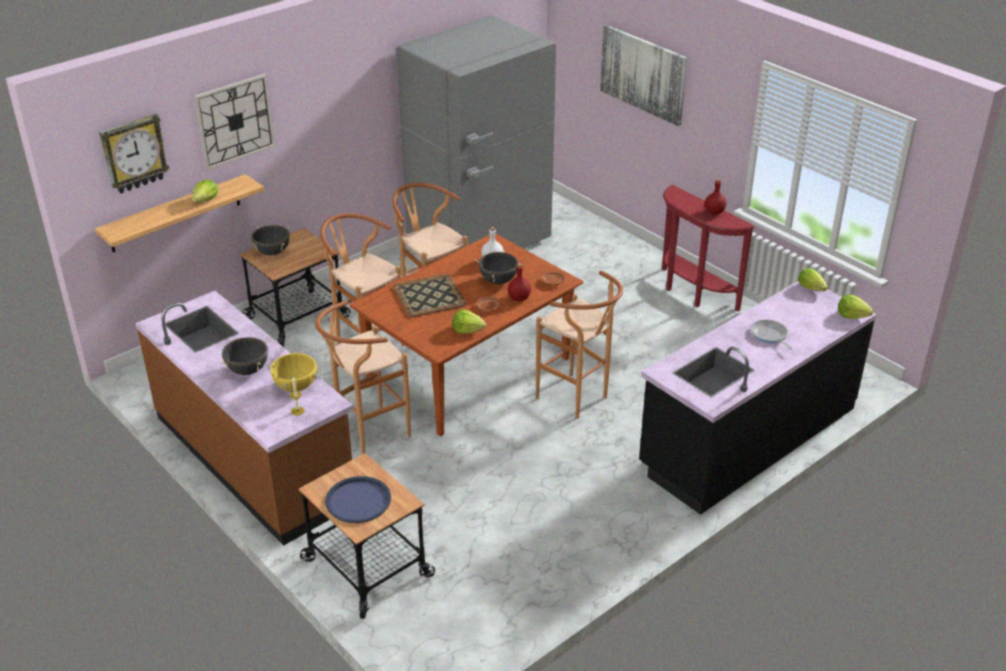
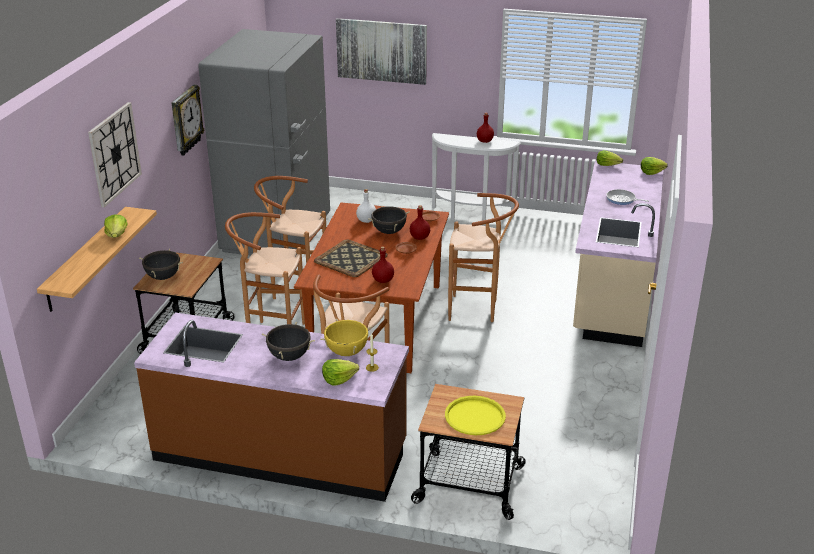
camera: 35 degrees left, 5 degrees down
(134, 153) = (55, 201): wall clock -> wall clock (185, 120)
(358, 500) = (475, 416): blue tray -> yellow tray
(429, 330) = (383, 280): none -> red bottle
(467, 329) = (410, 270): lettuce -> lettuce (338, 379)
(692, 293) = (471, 216): red console table -> white console table
(747, 437) = (612, 289): black counter -> beige counter

